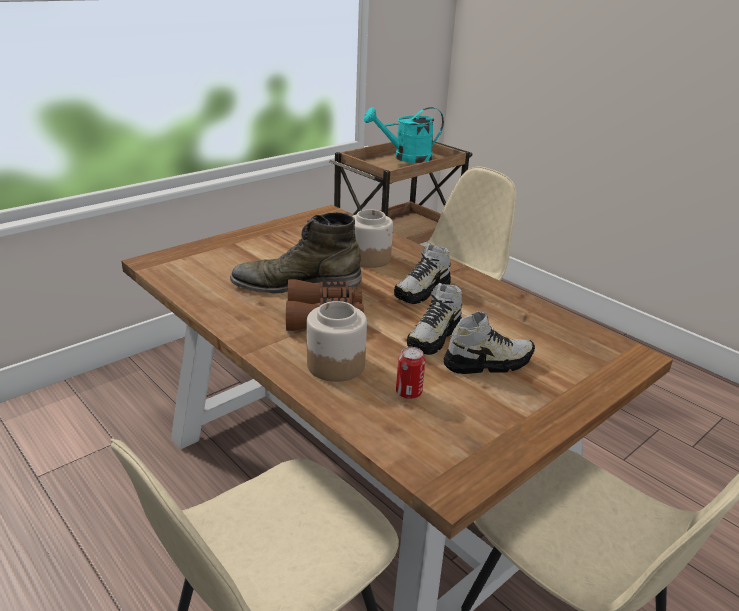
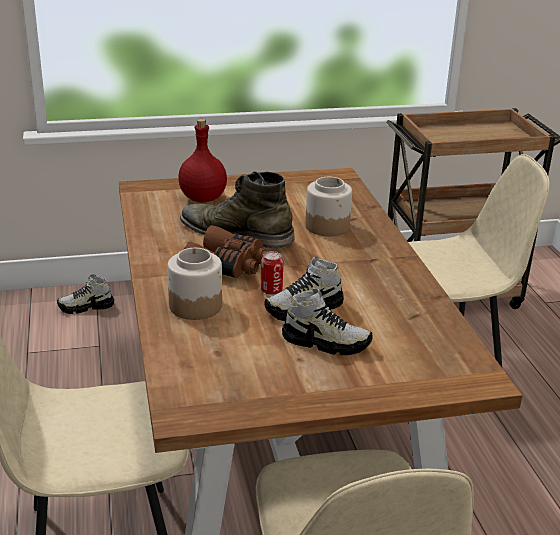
camera: 30 degrees right, 0 degrees up
(227, 259) = (202, 198): none -> red bottle
(406, 158) = (482, 131): turquoise watering can -> none
(408, 393) = (229, 343): can -> can (271, 290)
(422, 292) = (341, 268): shoe -> shoe (86, 307)

